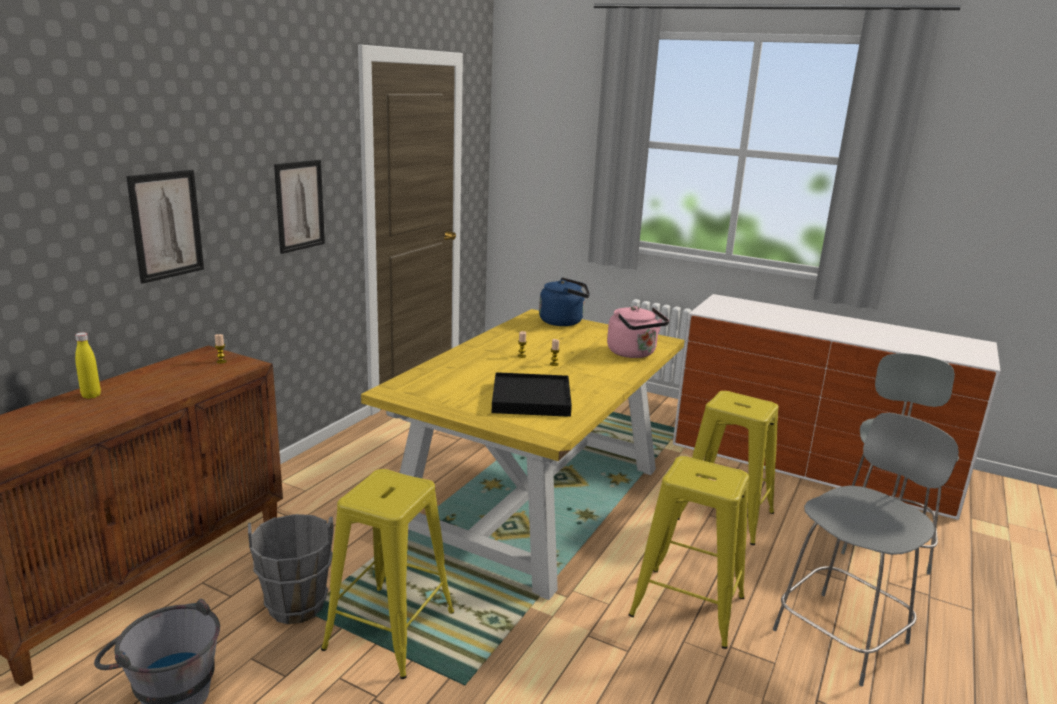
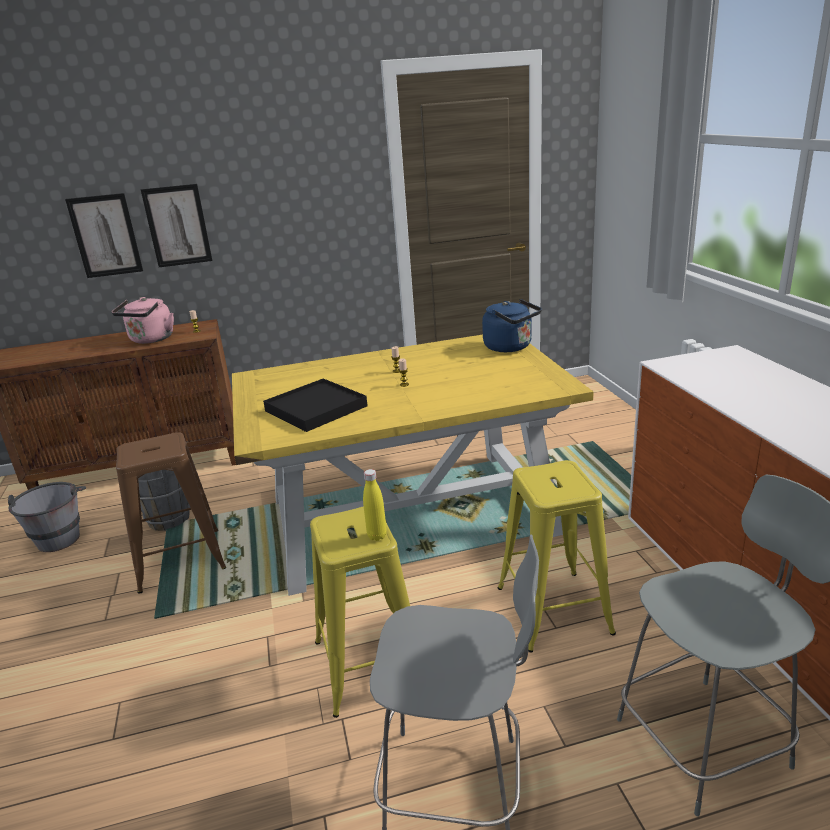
camera: 50 degrees right, 5 degrees up
(91, 396) = (105, 339): yellow bottle -> yellow bottle (377, 536)
(299, 205) = (311, 213): picture -> picture (105, 236)
(390, 630) = (180, 560): yellow stool -> brown stool
(633, 353) = (499, 392): pink kettle -> pink kettle (151, 340)

